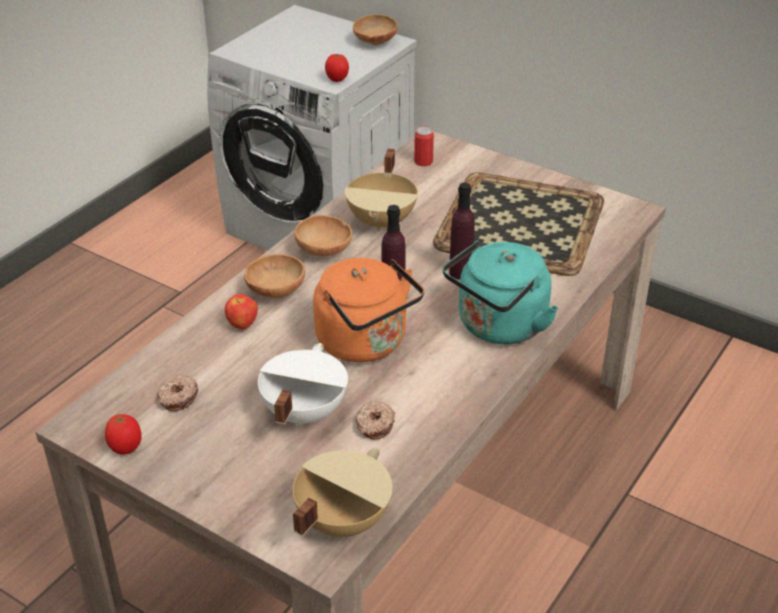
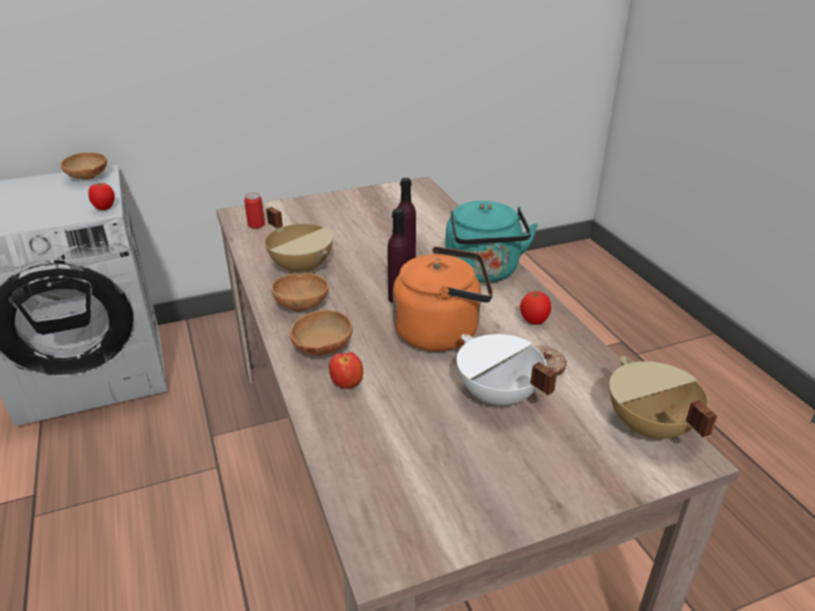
camera: 55 degrees left, 5 degrees down
(126, 449) = (453, 532): tomato -> tomato (534, 321)
(177, 398) = (408, 465): donut -> none
(521, 225) = (383, 221): tray -> none

